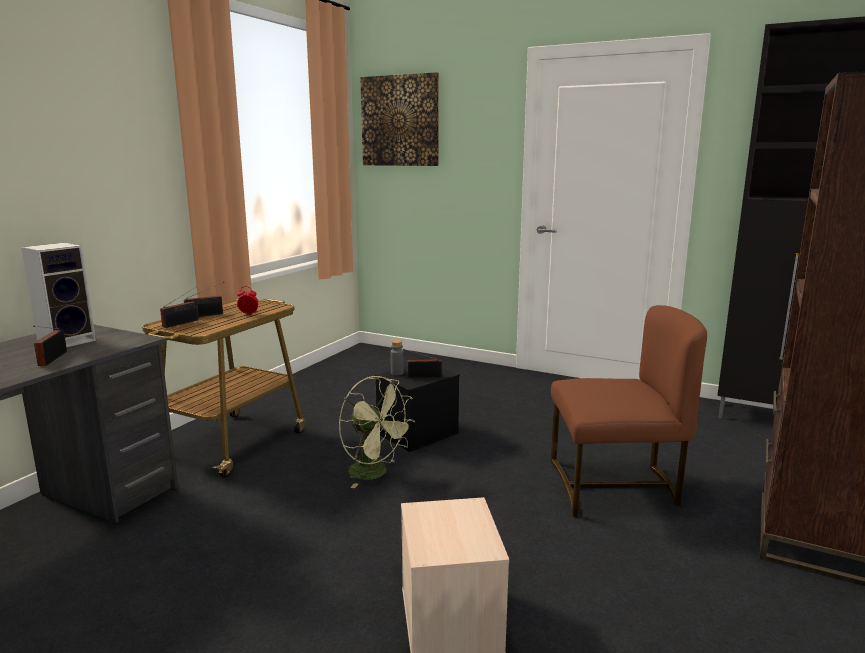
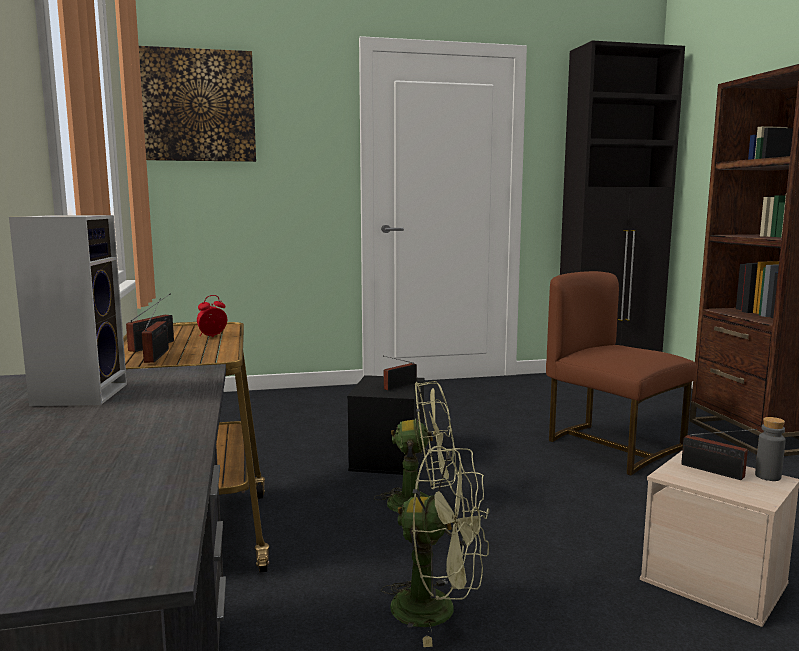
camera: 40 degrees left, 5 degrees down
(51, 359) = (146, 413): radio -> radio (715, 472)
(257, 540) = (438, 610): none -> green fan
(397, 373) = (366, 389): grey bottle -> grey bottle (768, 476)
(614, 487) = (611, 446): brown chair -> brown chair turned 90 degrees counterclockwise

